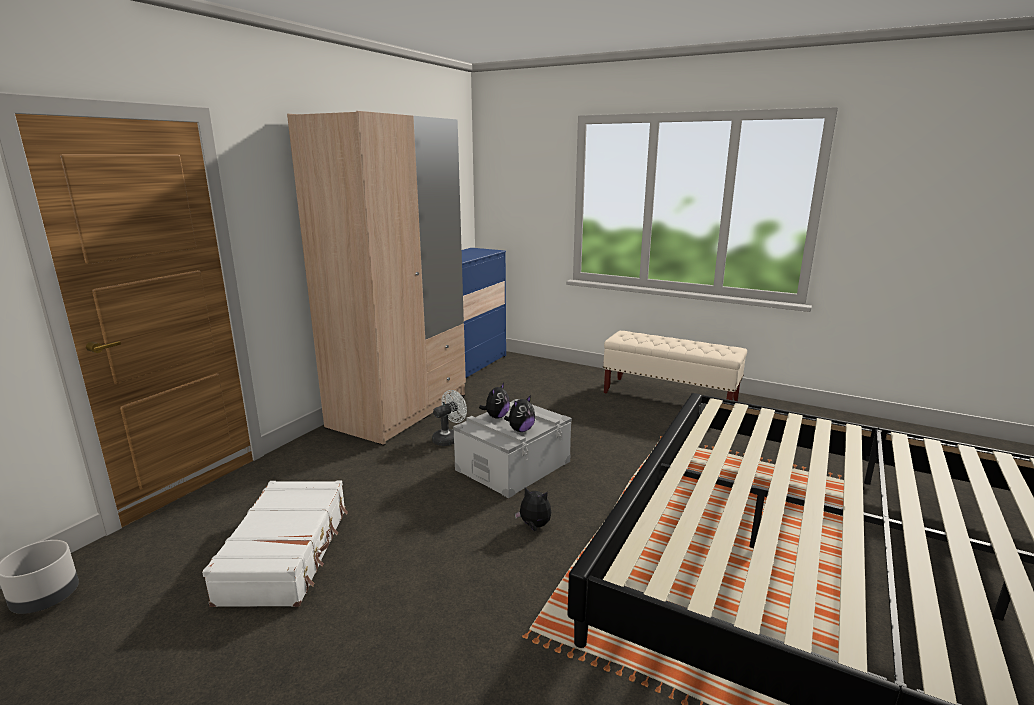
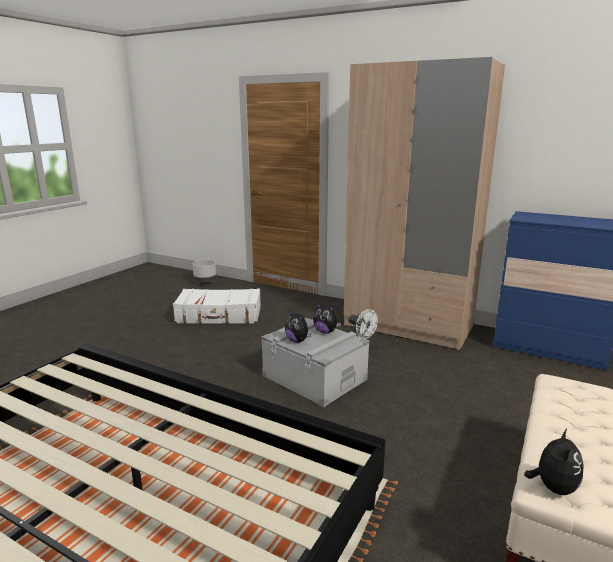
camera: 90 degrees right, 0 degrees up
(534, 526) = (221, 386): plush toy -> plush toy (552, 487)

